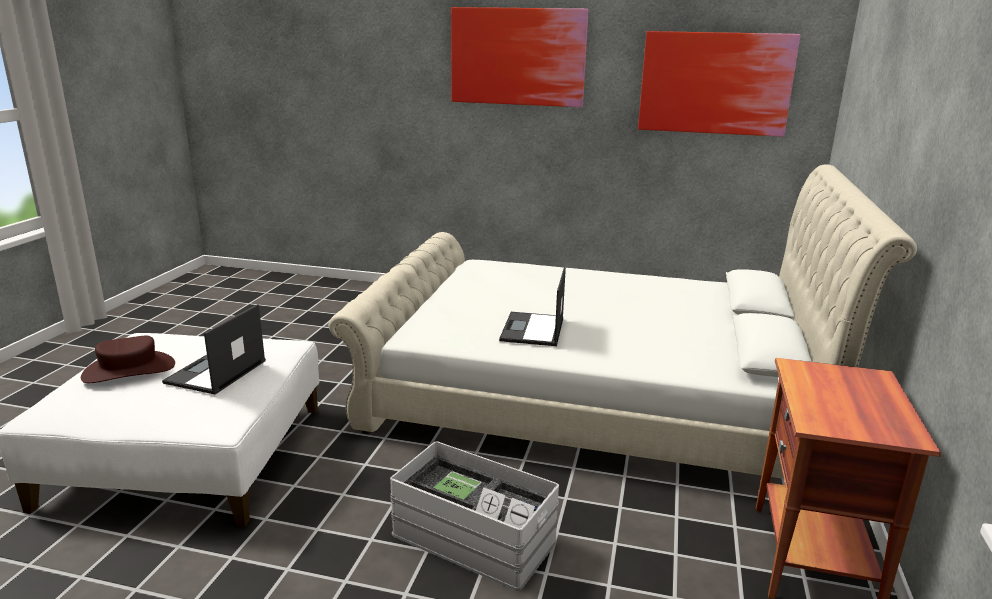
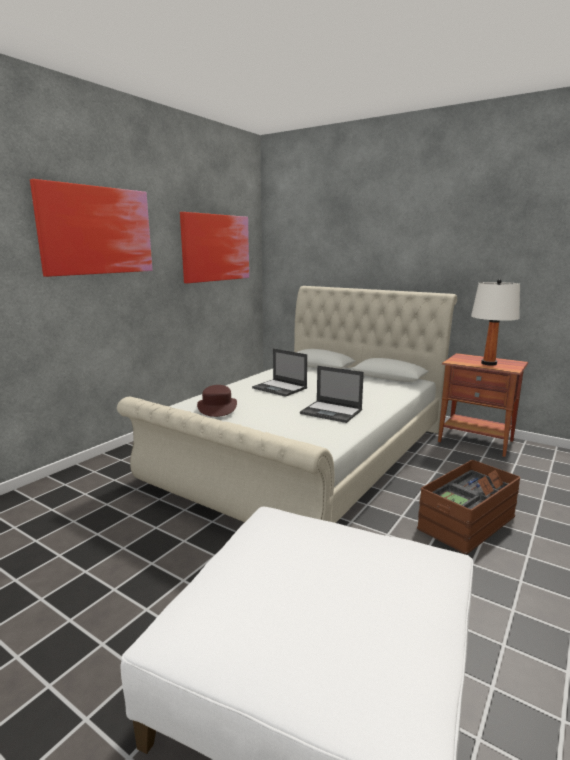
camera: 70 degrees left, 5 degrees down
(129, 370) = (303, 631): brown hat -> brown hat (217, 407)
(215, 372) = (336, 557): laptop -> laptop (280, 388)
(475, 536) = (466, 521): grey storage box -> brown storage box
(835, 401) = (488, 363): none -> white table lamp

